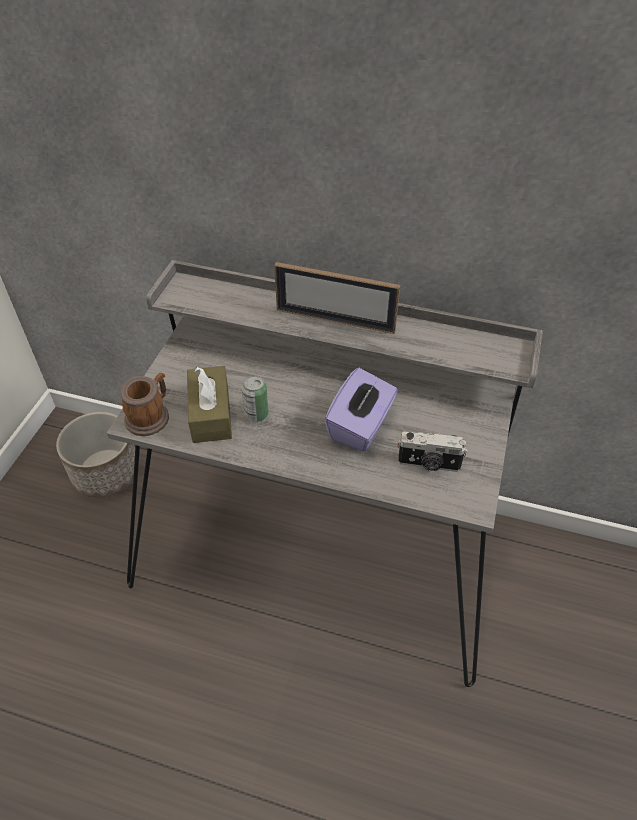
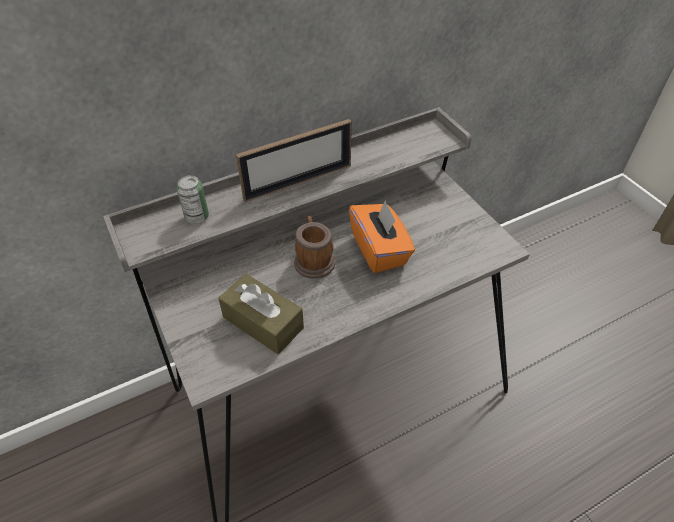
camera: 45 degrees left, 0 degrees up
(105, 473) = (97, 479): planter -> none
(150, 416) = (214, 362): mug -> mug (313, 259)
(256, 414) = (298, 296): can -> can (197, 217)
(361, 426) = (379, 250): purple tissue box -> orange tissue box
(429, 464) = (450, 243): camera -> none

